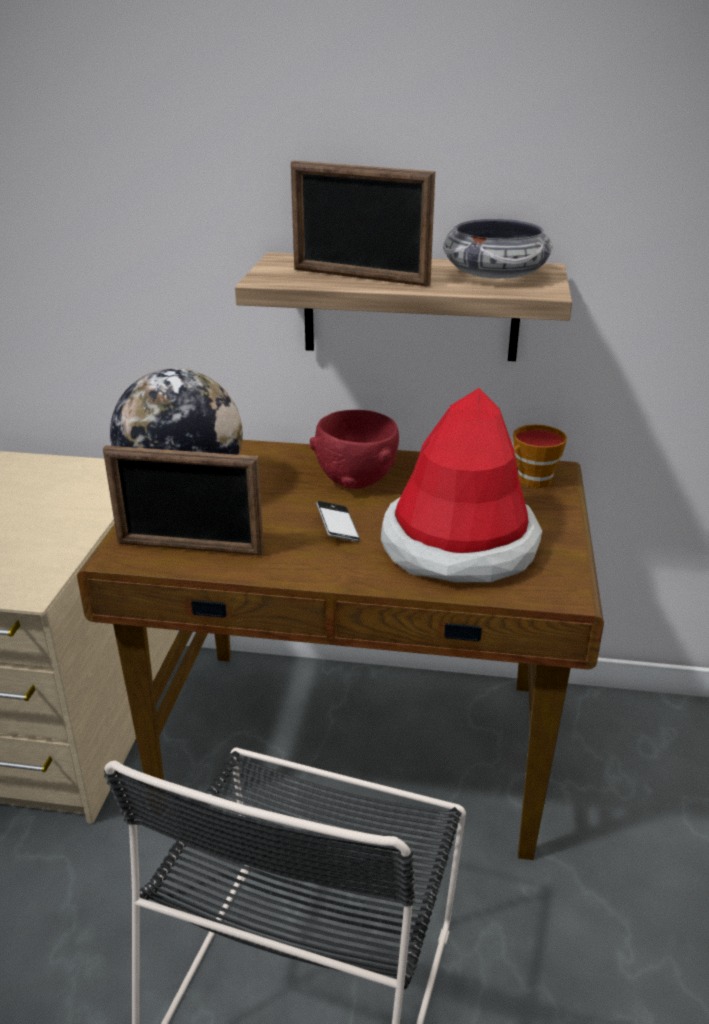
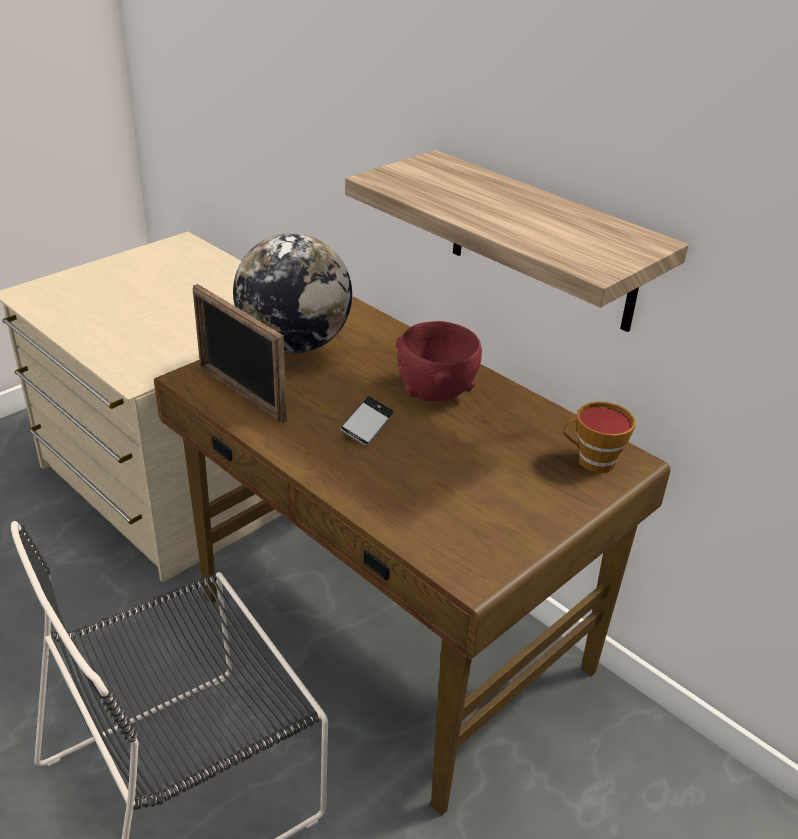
camera: 35 degrees right, 5 degrees up
(360, 277) = (459, 199): picture frame -> none
(459, 545) = (442, 488): hat -> none
(495, 274) = (588, 235): bowl -> none

